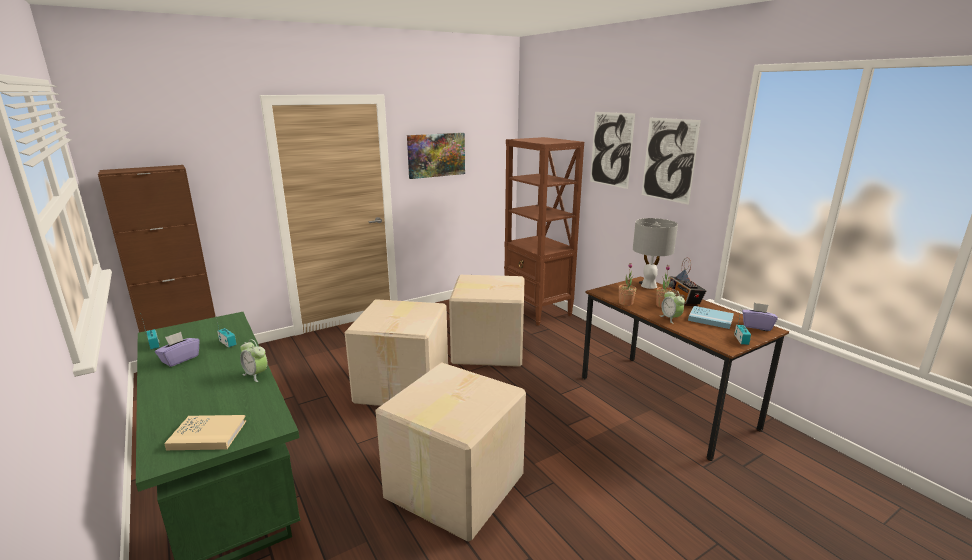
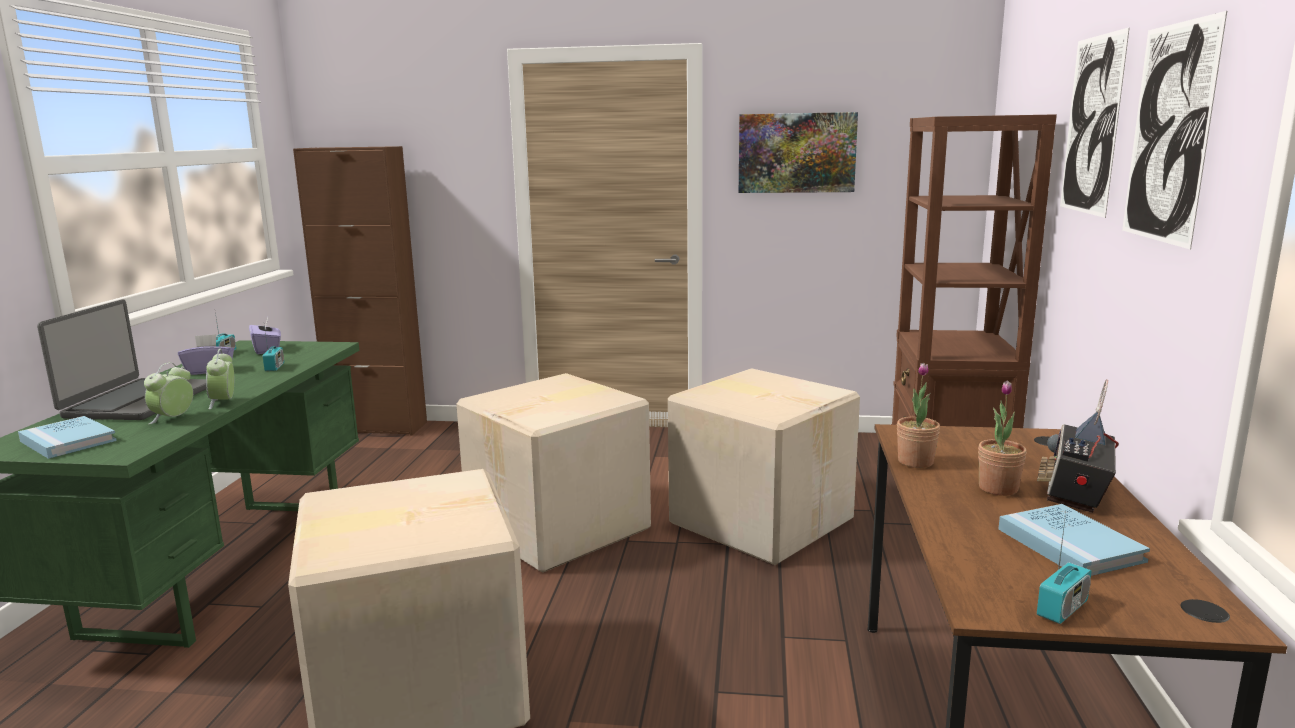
camera: 40 degrees right, 5 degrees down
(184, 395) = (138, 401): none -> laptop
(207, 435) = (68, 441): beige book -> blue book
(648, 285) = (1046, 448): grey table lamp -> none
(670, 318) = (960, 514): alarm clock -> alarm clock (173, 419)
(756, 326) = (1187, 599): purple tissue box -> purple tissue box (267, 350)

